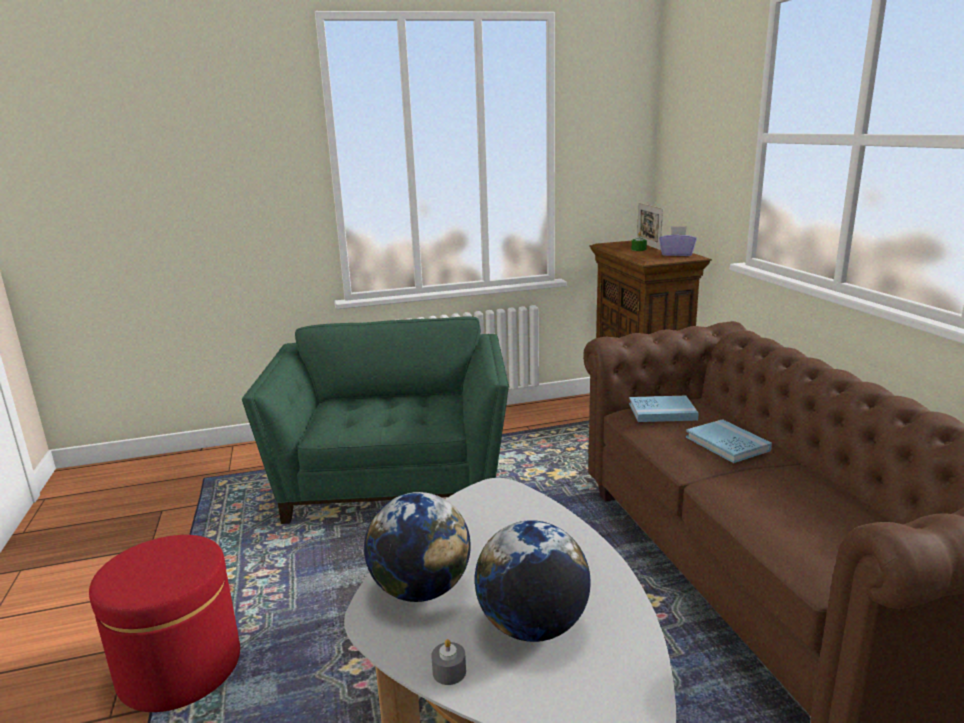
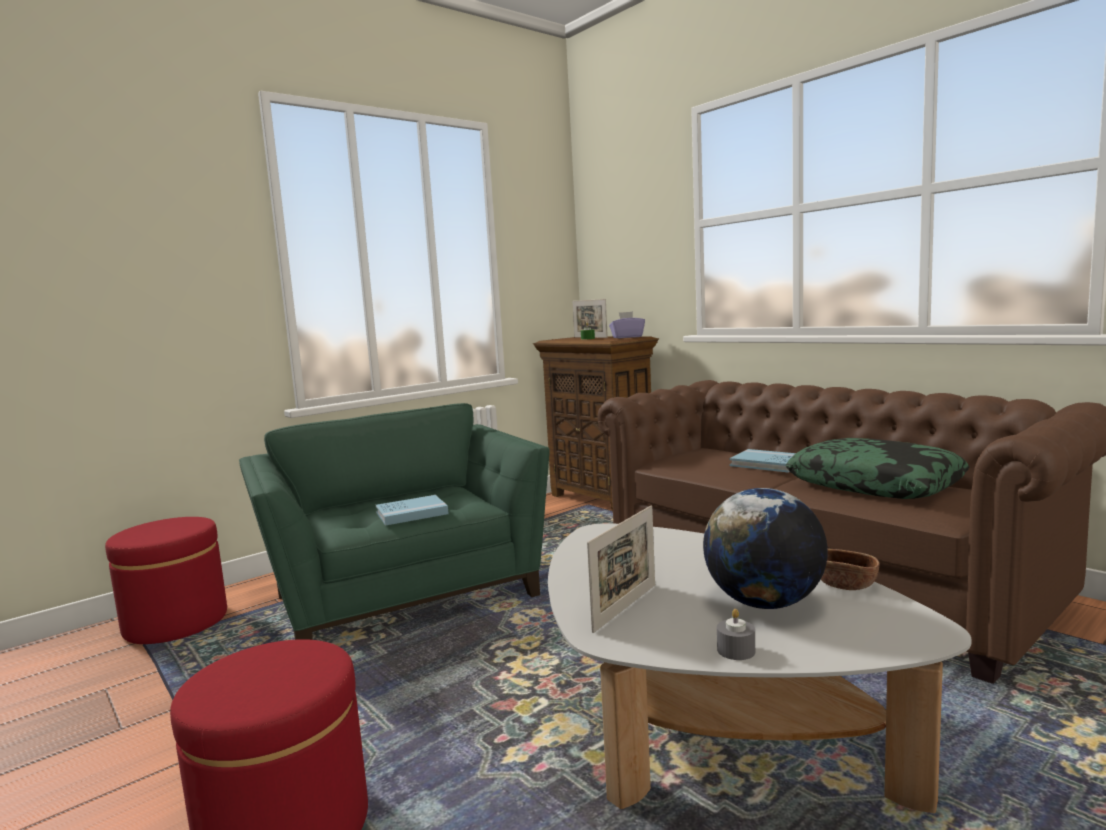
camera: 25 degrees left, 10 degrees down
(233, 463) = (176, 622): none -> red ottoman
(421, 589) = (625, 607): globe -> picture frame
(630, 629) = (845, 584): none -> brown bowl
(662, 412) = (688, 456): blue book -> blue book (412, 513)
(806, 506) = (874, 484): none -> pillow

